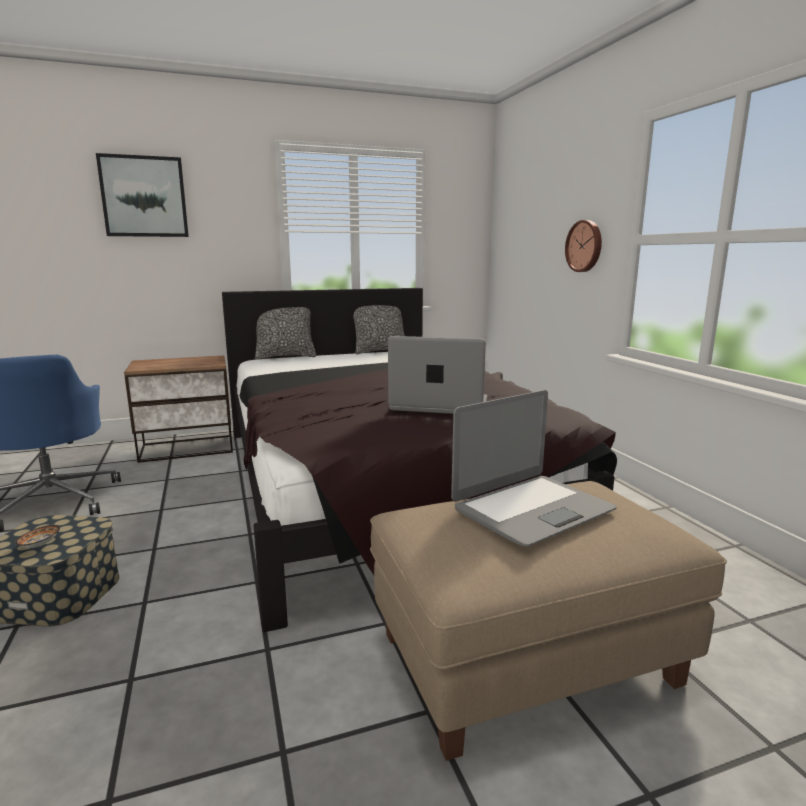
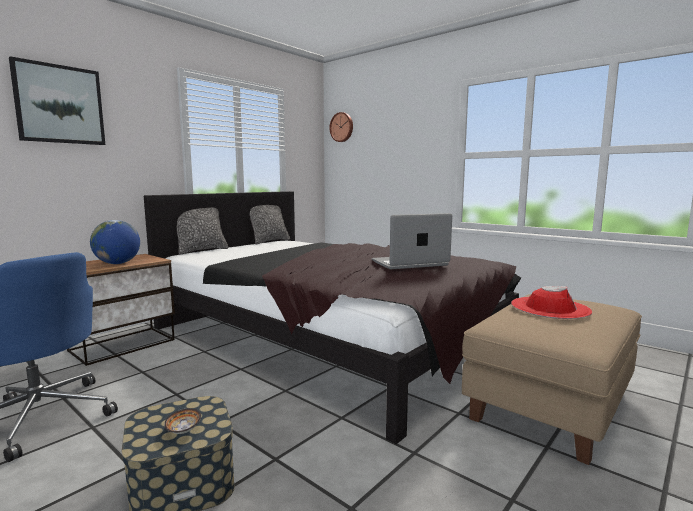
camera: 30 degrees left, 5 degrees down
(175, 364) = (117, 263): none -> globe
(531, 509) = (550, 308): laptop -> red hat
(585, 246) = (419, 160): wall clock -> wall clock (342, 127)

